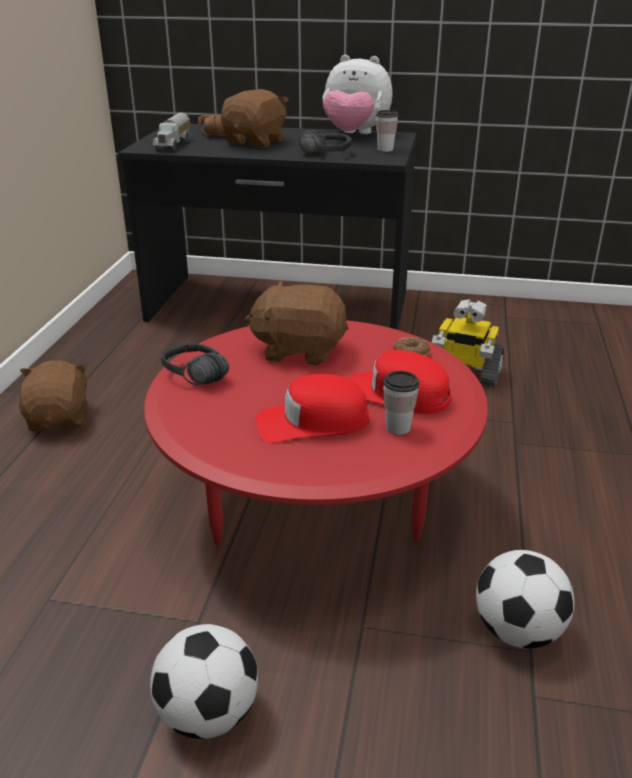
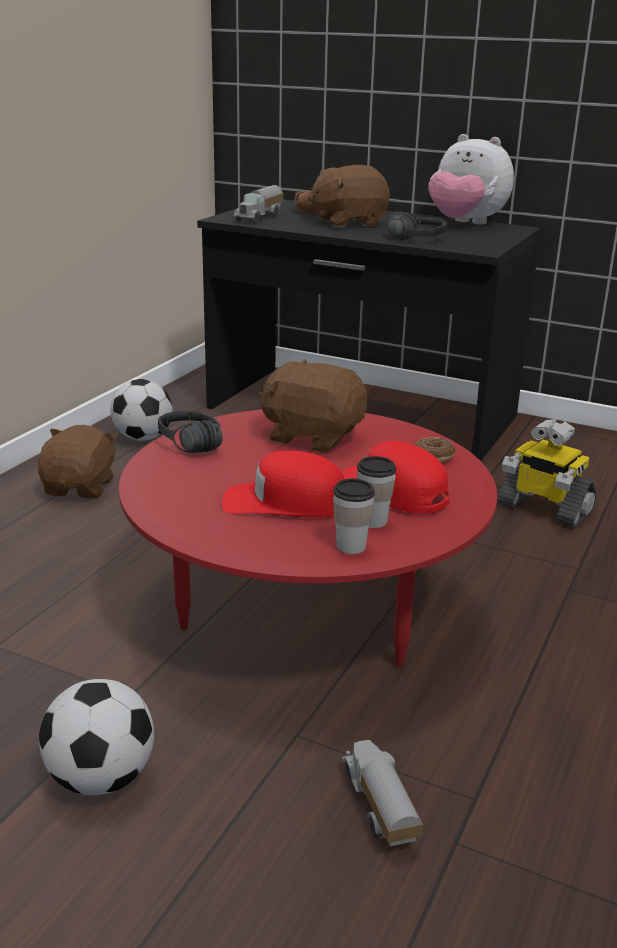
camera: 15 degrees right, 5 degrees down
(256, 142) = (348, 222): brown plush toy -> brown plush toy turned 150 degrees counterclockwise
(385, 149) = (488, 240): cup -> cup (351, 546)
(459, 680) = (378, 808): none -> toy truck
(517, 631) = (470, 776): football -> football (143, 438)

